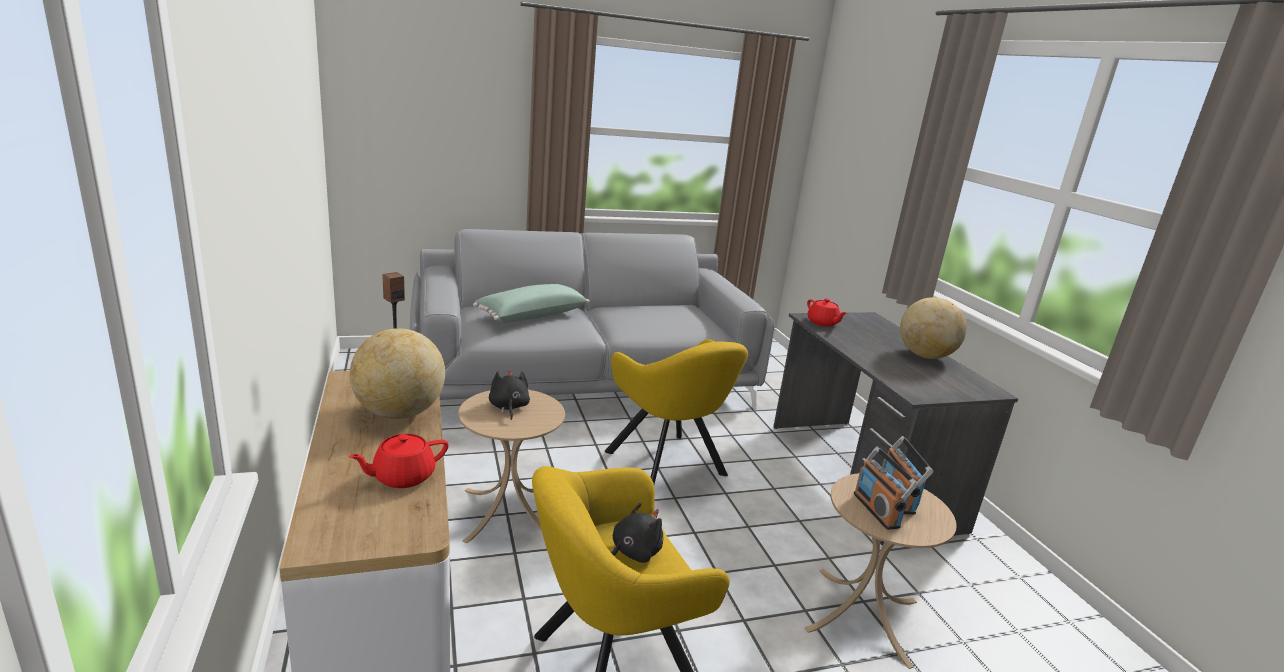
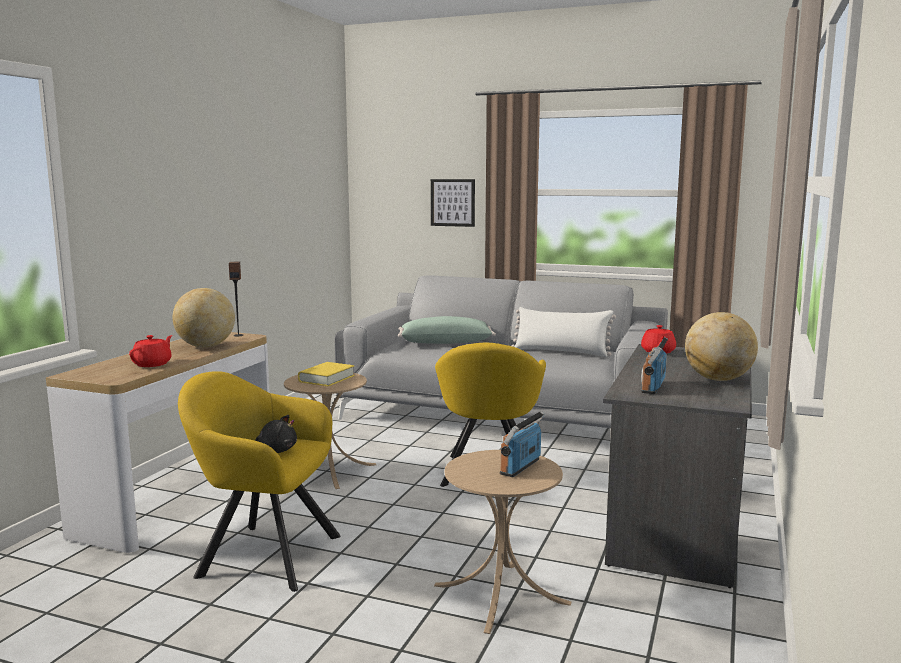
camera: 40 degrees right, 10 degrees down
(402, 477) = (153, 364): red teapot -> red teapot turned 105 degrees clockwise
(479, 136) = (452, 202): none -> picture
(508, 407) = (326, 378): black plush toy -> yellow book
(659, 313) = (561, 352): none -> white pillow
(877, 510) = (482, 468): radio -> radio (652, 387)

